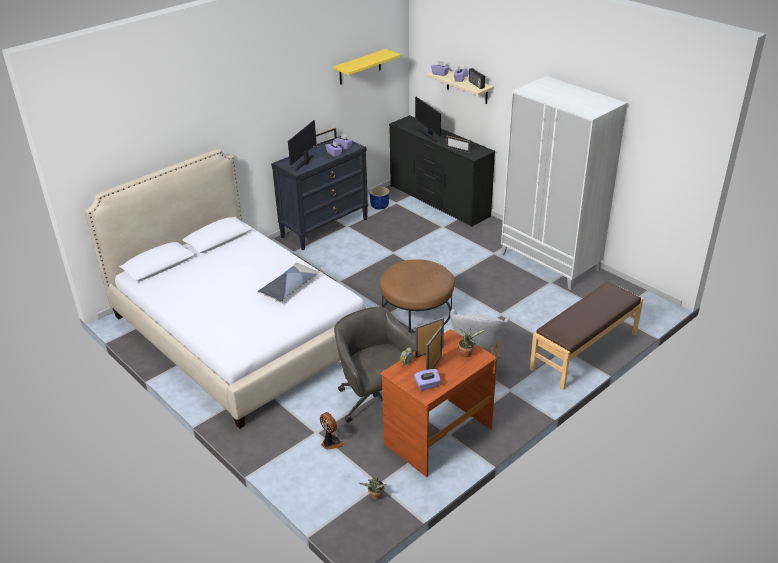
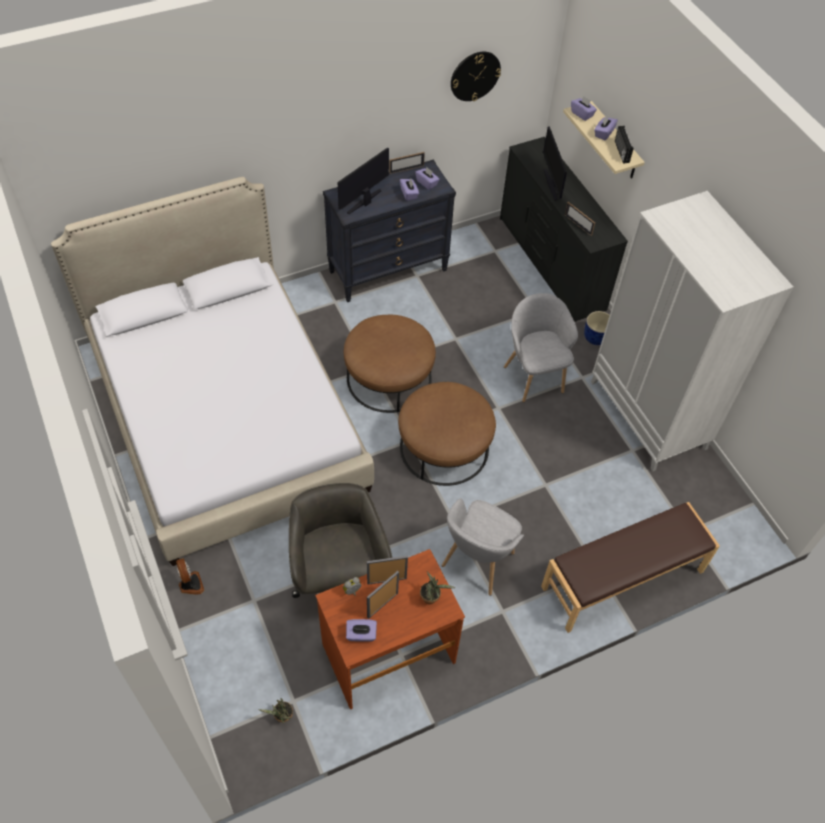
camera: 15 degrees right, 20 degrees up
(289, 287) = (279, 399): pillow -> none
(331, 443) = (264, 621): fan -> fan (190, 585)
(355, 283) = (389, 377): none -> brown ottoman
(360, 67) = (475, 76): yellow shelf -> wall clock
(380, 206) = (472, 251): blue planter -> blue planter (596, 337)
(460, 260) = (534, 377): none -> grey armchair

